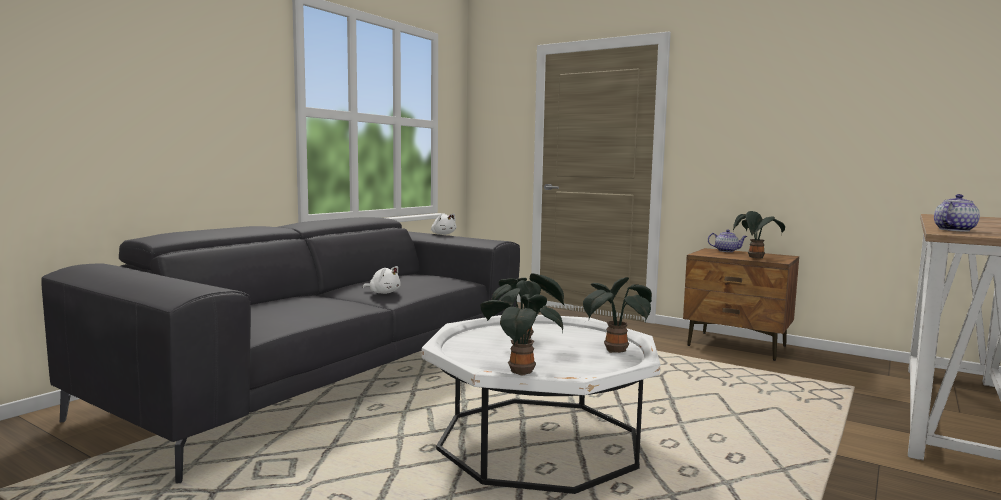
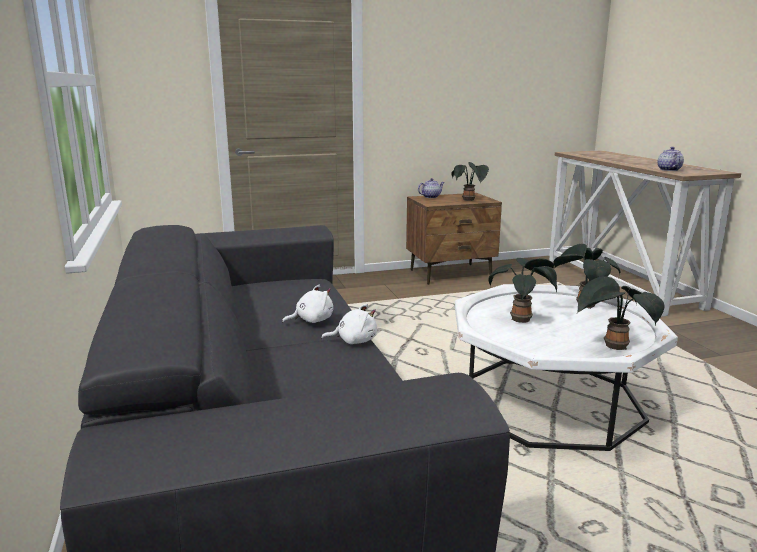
camera: 50 degrees left, 10 degrees up
(443, 234) = (227, 231): white plush toy -> white plush toy (354, 341)

